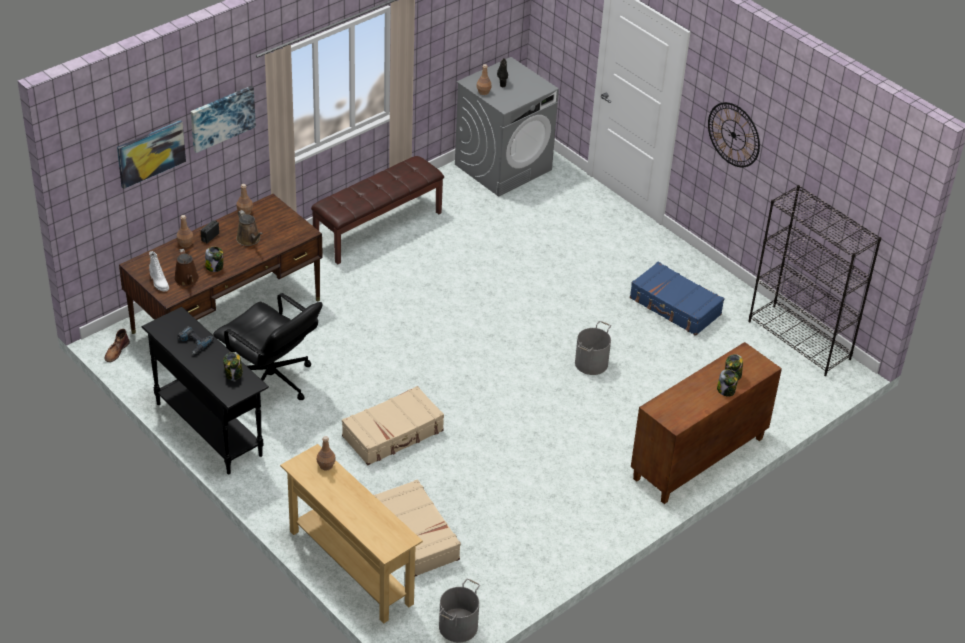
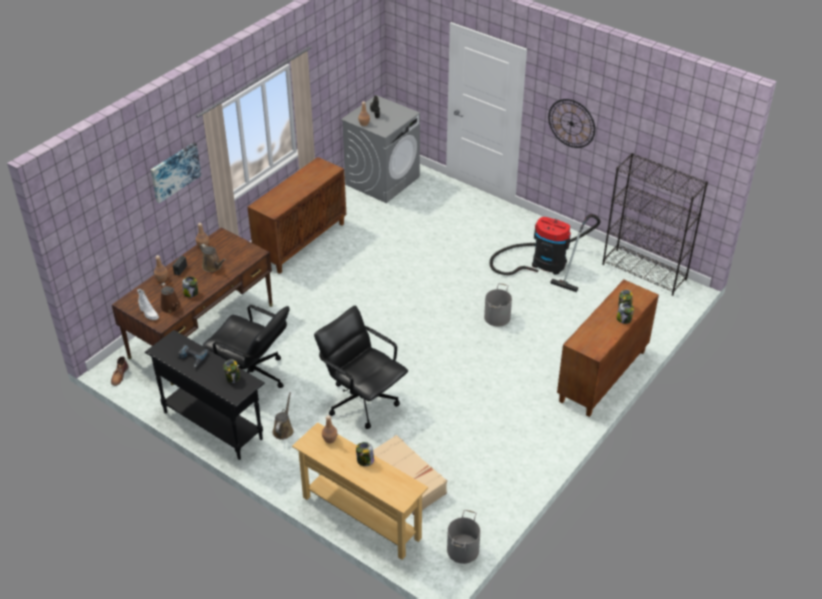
camera: 10 degrees left, 0 degrees up
(151, 153) = (123, 209): picture -> none
(290, 449) = (283, 429): none -> brown watering can
(359, 497) = (365, 461): none -> jar
(378, 228) = (301, 242): brown bench -> brown cabinet
(393, 434) = (362, 401): beige suitcase -> black office chair
(675, 307) = (544, 263): blue suitcase -> vacuum cleaner

